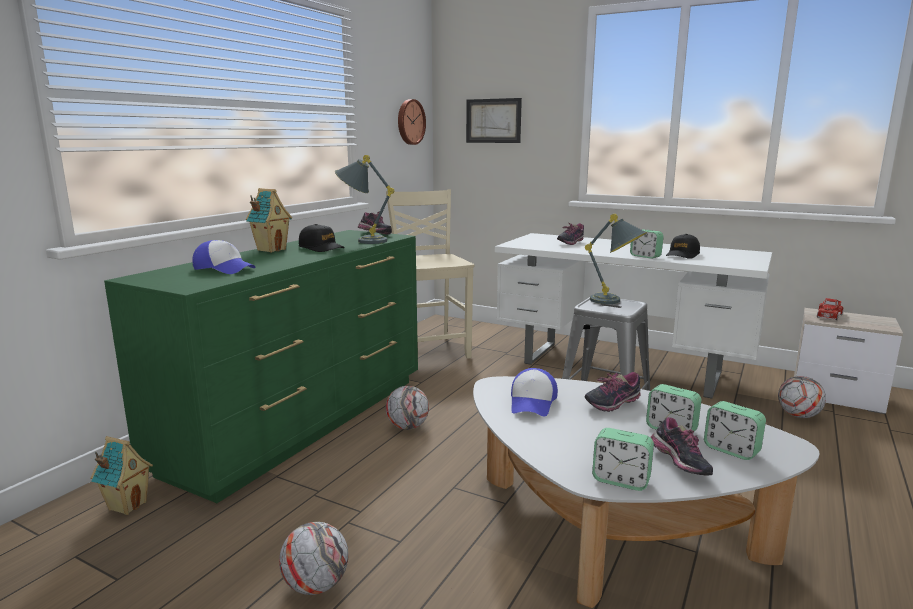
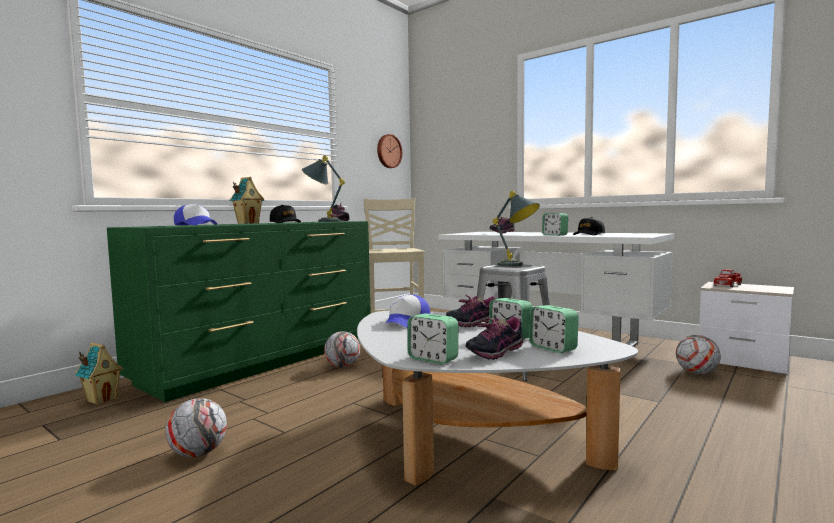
camera: 10 degrees right, 10 degrees down
(493, 121) = (452, 148): picture -> none
(679, 465) = (495, 353): shoe -> shoe turned 60 degrees clockwise

